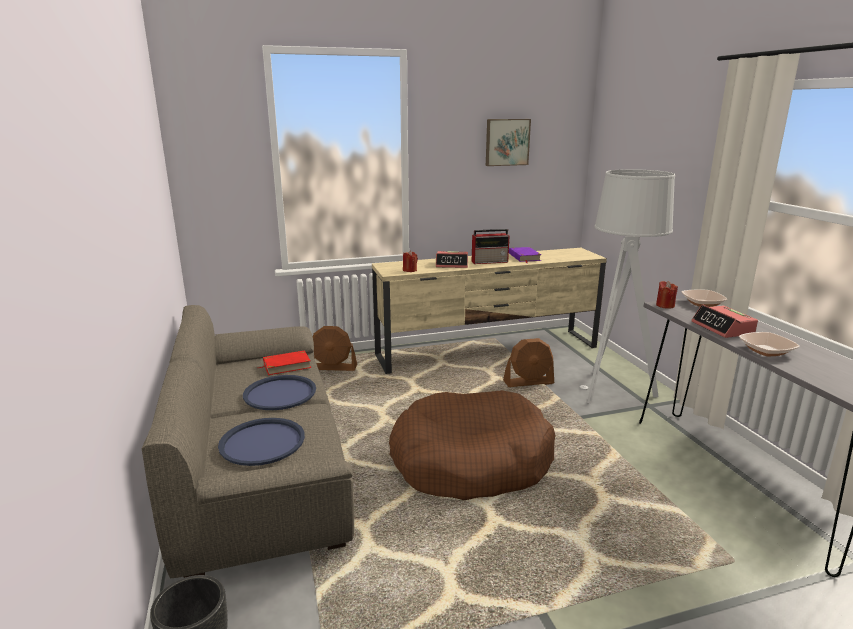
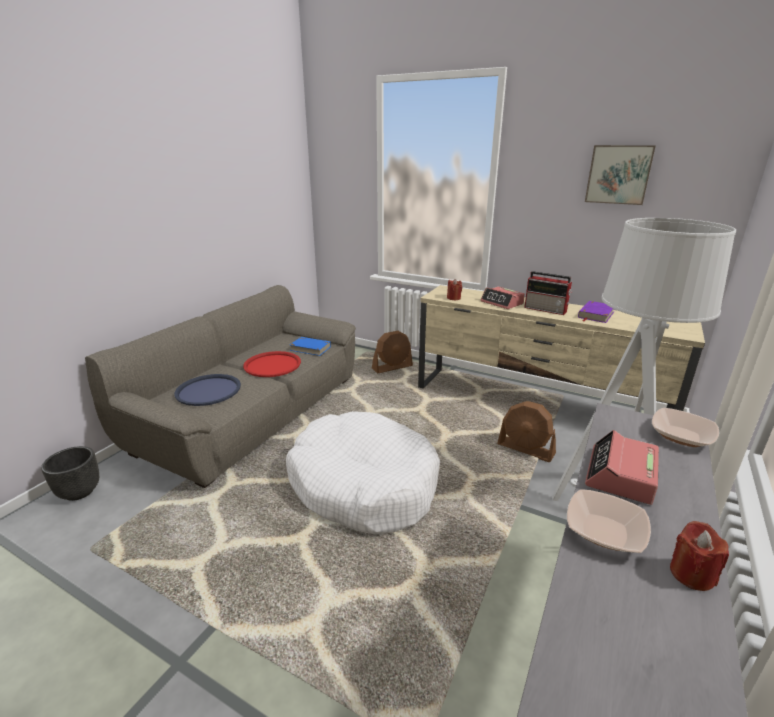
camera: 45 degrees right, 5 degrees up
(280, 393) = (272, 365): blue tray -> red tray
(286, 365) = (310, 348): red book -> blue book
(333, 368) = (392, 367): brown fan -> brown fan turned 75 degrees counterclockwise
(470, 461) = (363, 484): brown dog bed -> white dog bed
(665, 305) = (614, 416): red candle -> red candle (691, 574)

